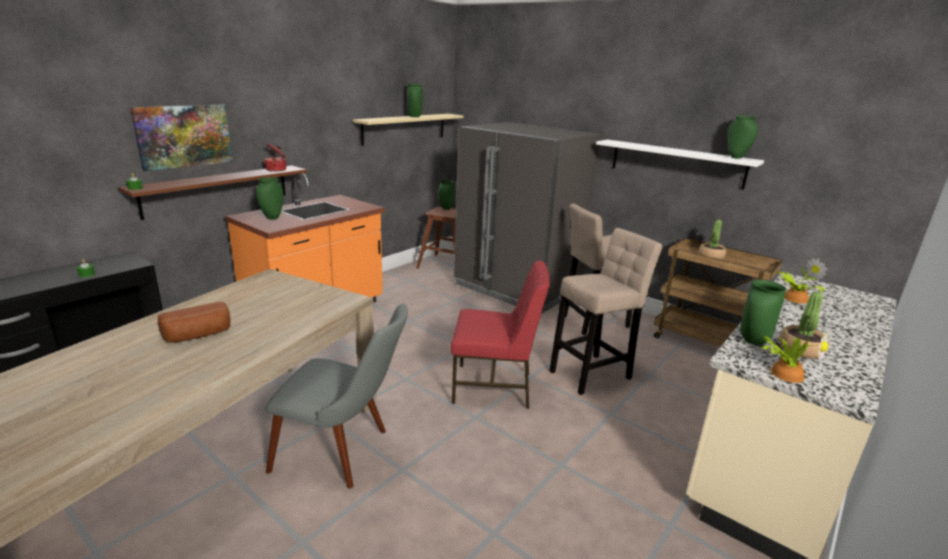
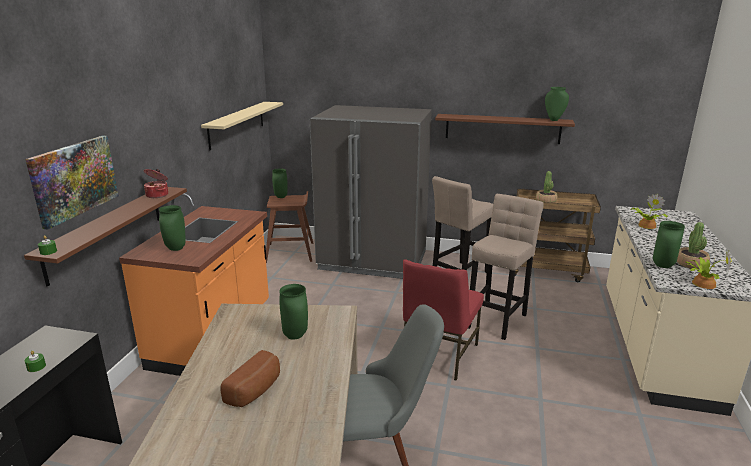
camera: 25 degrees left, 0 degrees up
(415, 116) = (248, 111): green vase -> green vase (296, 336)
(494, 387) = (438, 355): red chair -> red chair turned 135 degrees clockwise
(676, 163) = (502, 128): white shelf -> brown shelf

